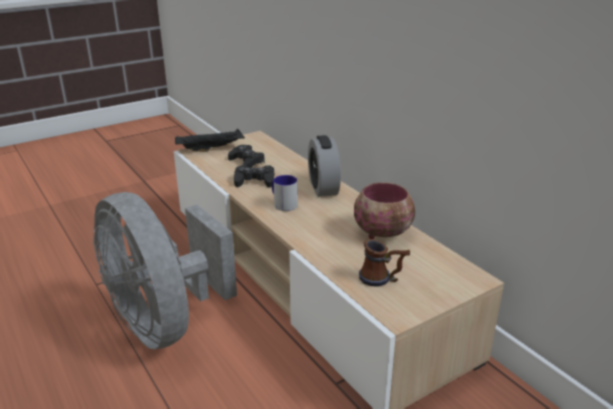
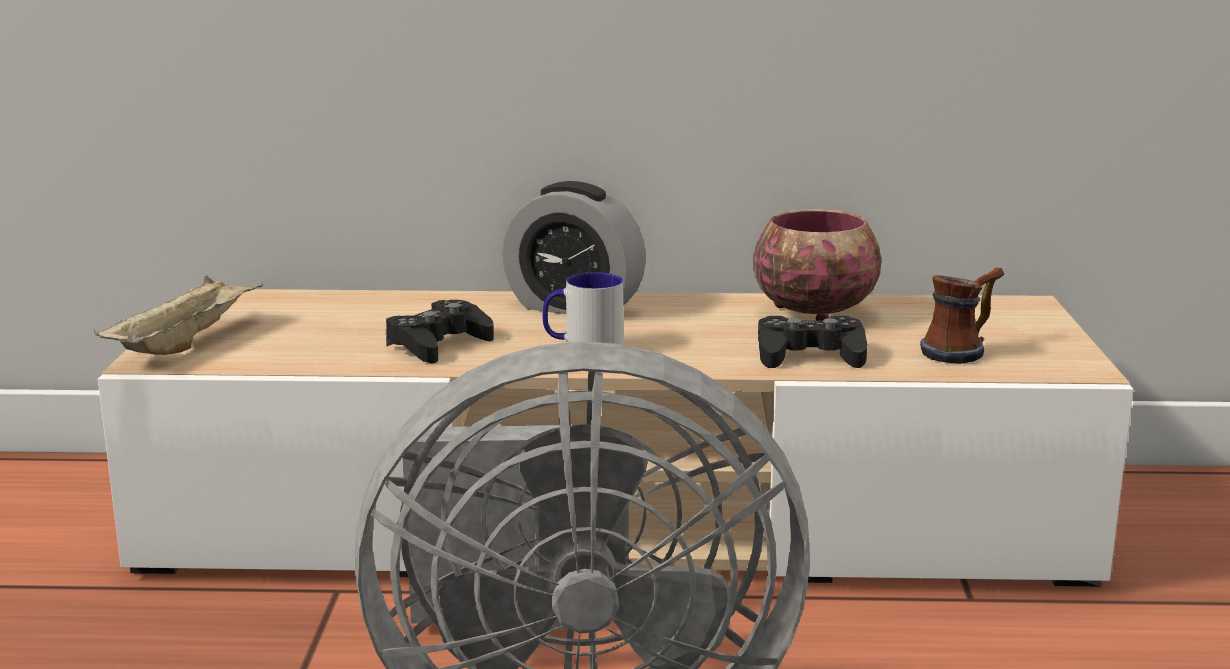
camera: 55 degrees left, 10 degrees down
(211, 149) = (184, 343): black tray -> beige tray
(246, 162) = (330, 331): black game controller -> black game controller (809, 356)

